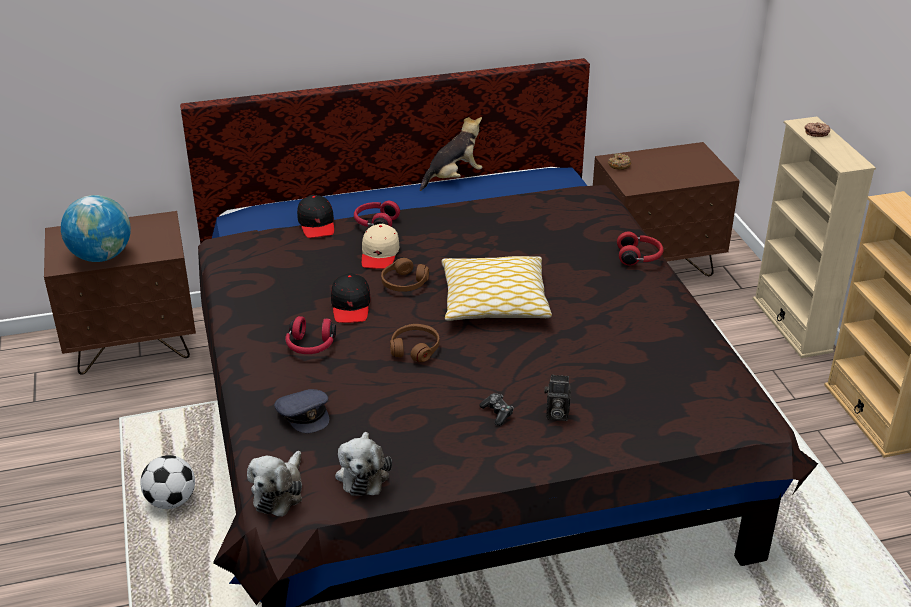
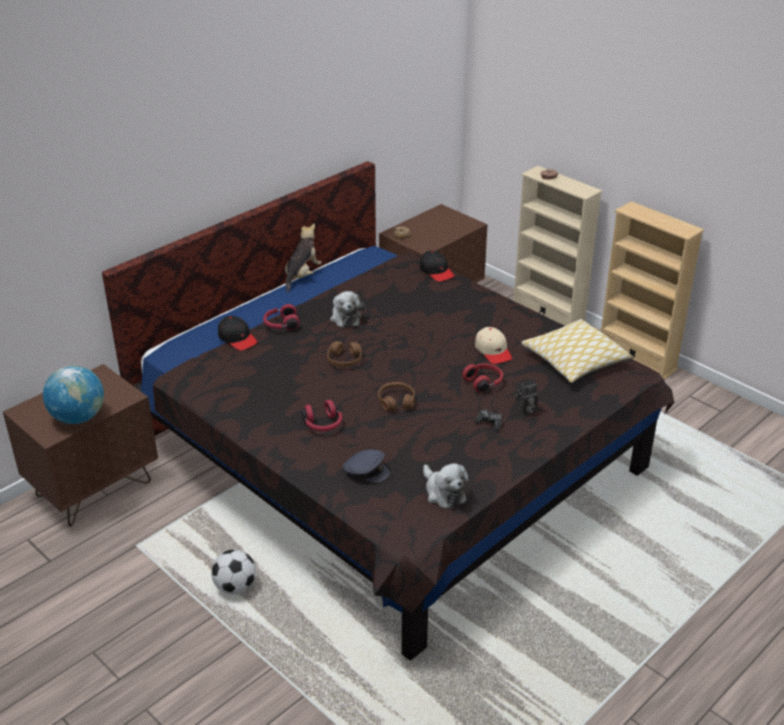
camera: 30 degrees left, 0 degrees up
(279, 492) = (399, 526): plush toy -> plush toy (345, 317)
(351, 306) = (323, 388): black cap -> black cap (436, 271)
(380, 254) = (306, 345): beige cap -> beige cap (493, 351)
(494, 302) = (417, 352): pillow -> pillow (575, 360)
(639, 257) = (480, 293): red headphones -> red headphones (484, 382)

